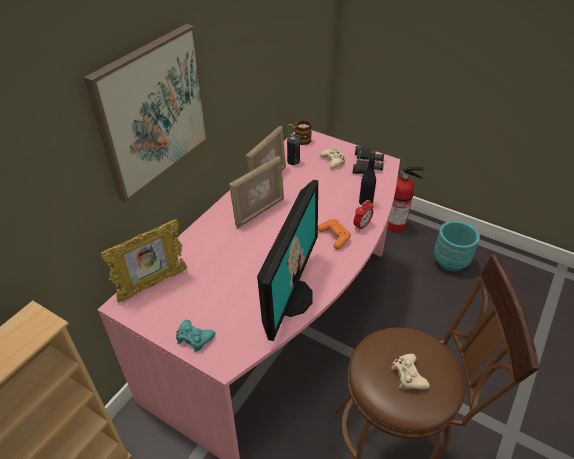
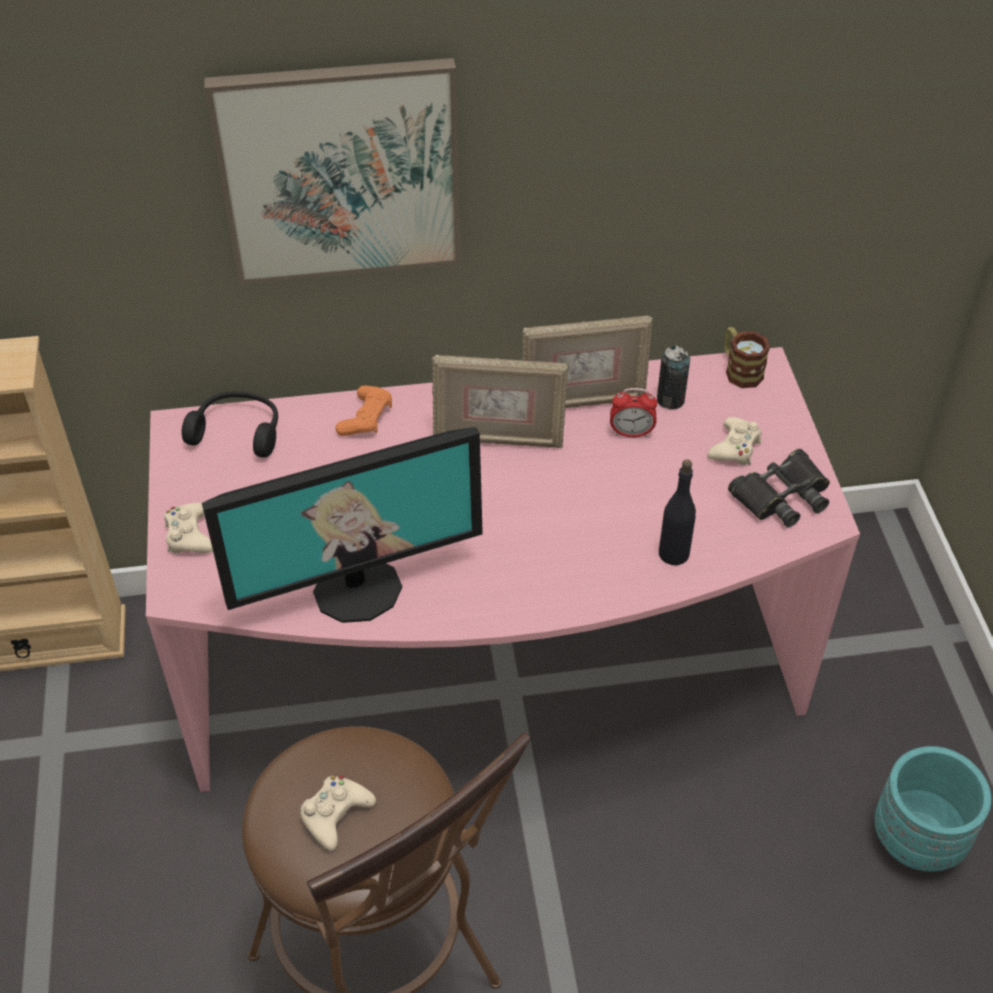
camera: 50 degrees right, 5 degrees up
(153, 285) = (238, 431): picture frame -> black headphones
(194, 338) = (189, 535): turquoise game controller -> beige game controller
(334, 237) = (540, 563): orange game controller -> orange game controller (366, 419)
(362, 226) = (606, 582): alarm clock -> alarm clock (631, 433)
(396, 225) = (912, 690): fire extinguisher -> none

